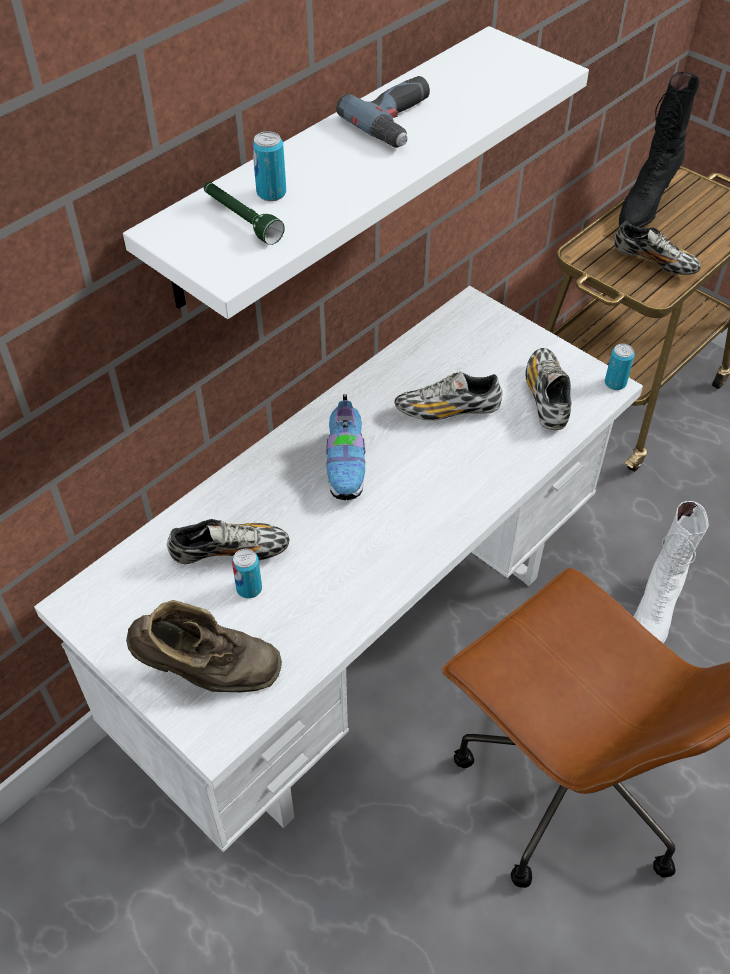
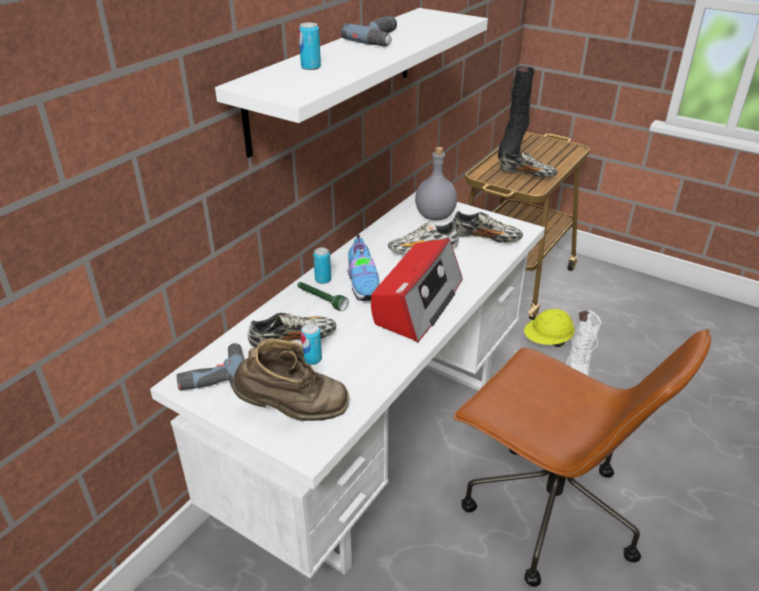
camera: 10 degrees left, 15 degrees down
(116, 596) = (213, 375): none -> power drill
(241, 220) = (295, 77): green flashlight -> green flashlight (321, 300)
(414, 508) = (417, 302): none -> radio
(483, 343) = (436, 216): none -> grey bottle
(546, 397) = (485, 238): shoe -> shoe turned 120 degrees clockwise
(615, 383) = (527, 227): can -> can (323, 279)
(645, 511) = (547, 341): none -> yellow hard hat

